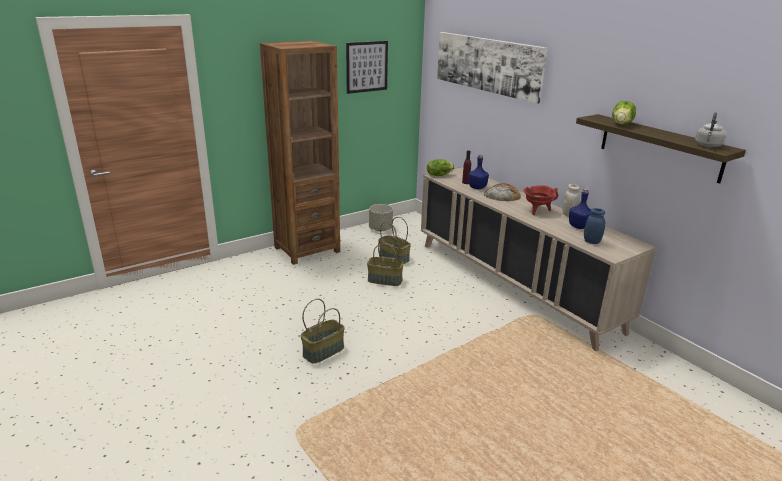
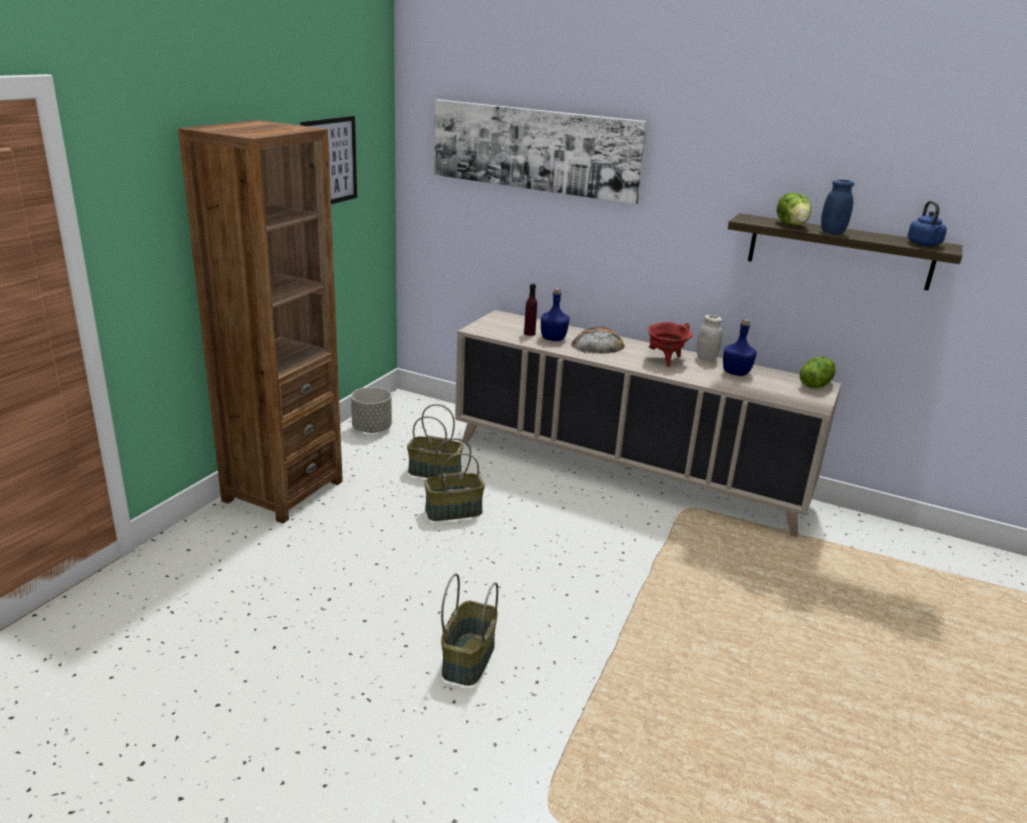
camera: 30 degrees left, 0 degrees up
(439, 175) = (479, 327): lettuce -> lettuce (815, 385)
(591, 241) = (773, 391): blue jar -> blue jar (832, 232)
(708, 146) = (924, 244): grey kettle -> blue kettle

